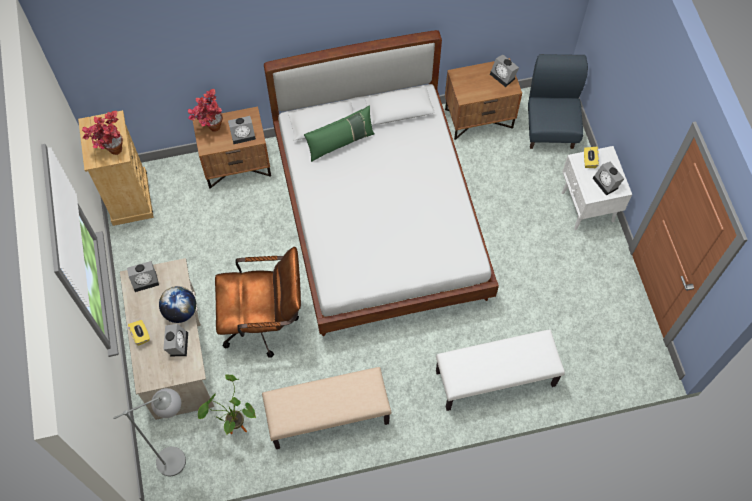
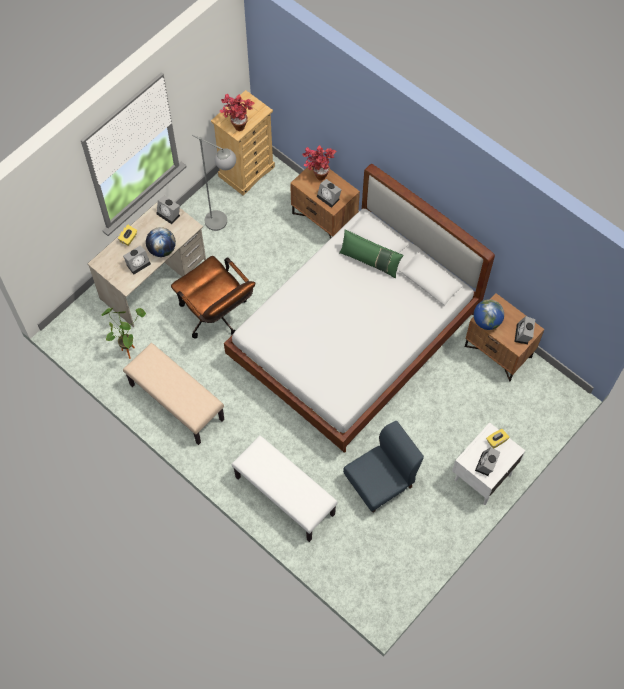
camera: 55 degrees right, 0 degrees up
(181, 456) = (85, 331): grey floor lamp -> grey floor lamp (223, 224)
(470, 94) = (486, 321): none -> globe
(550, 127) = (533, 408): blue chair -> blue chair (380, 483)

